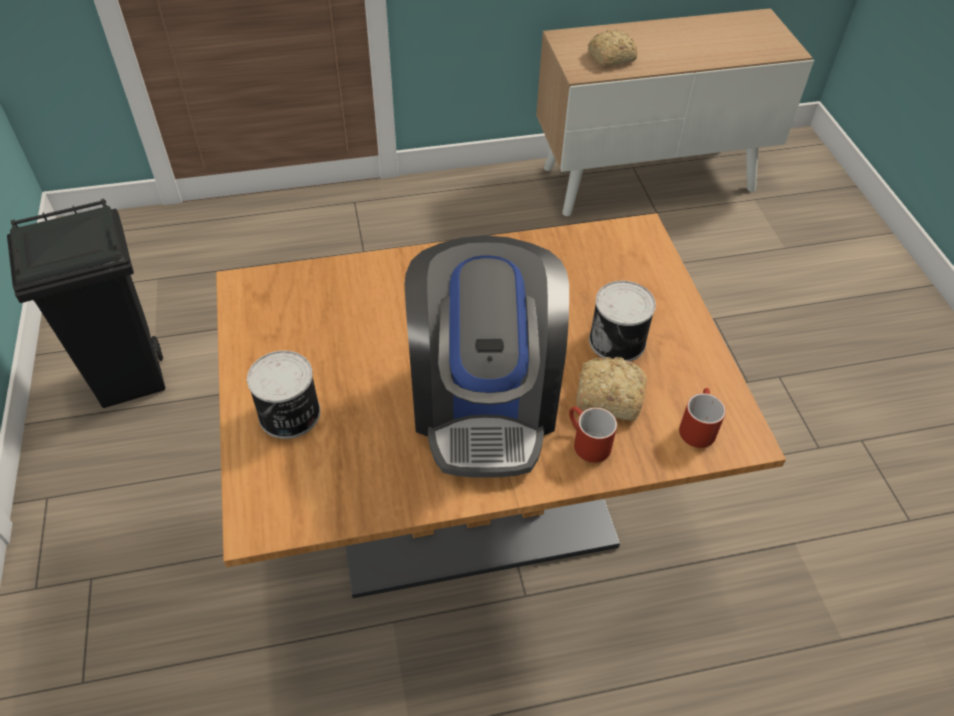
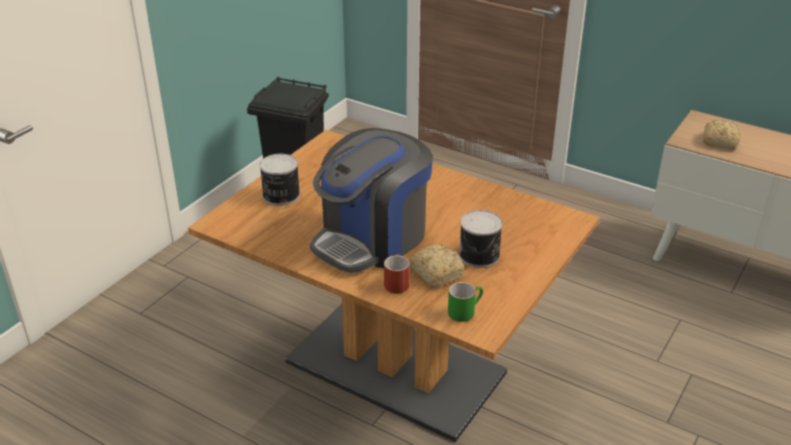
camera: 45 degrees right, 15 degrees down
(696, 426) = (465, 310): red mug -> green mug

